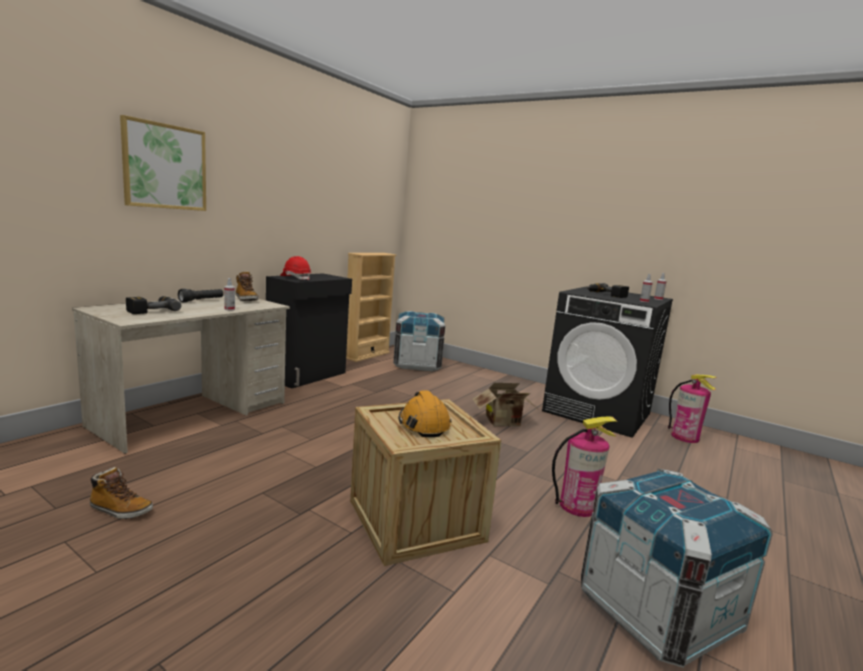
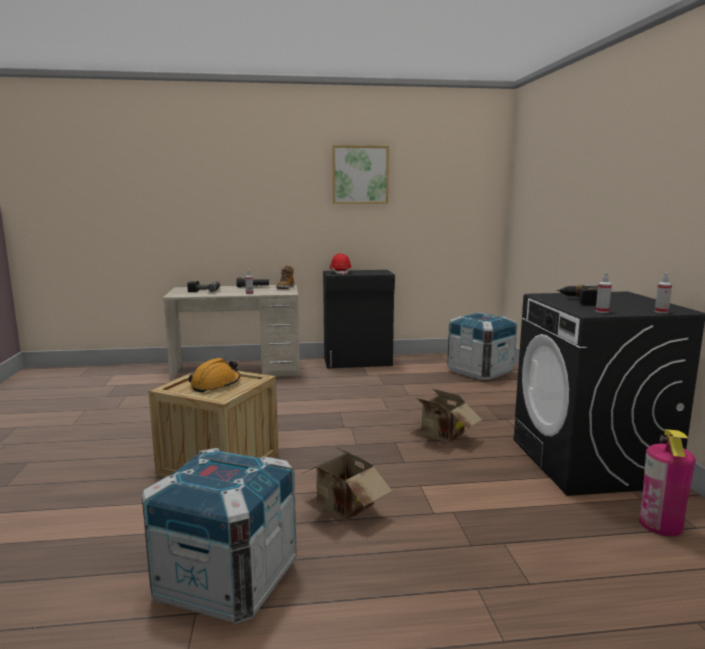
camera: 50 degrees right, 0 degrees up
(120, 510) = (121, 405): boot -> none
(165, 166) = (237, 190): picture -> picture (360, 175)
(366, 355) = (446, 355): beige bookcase -> none
(577, 506) = (343, 509): fire extinguisher -> cardboard box

